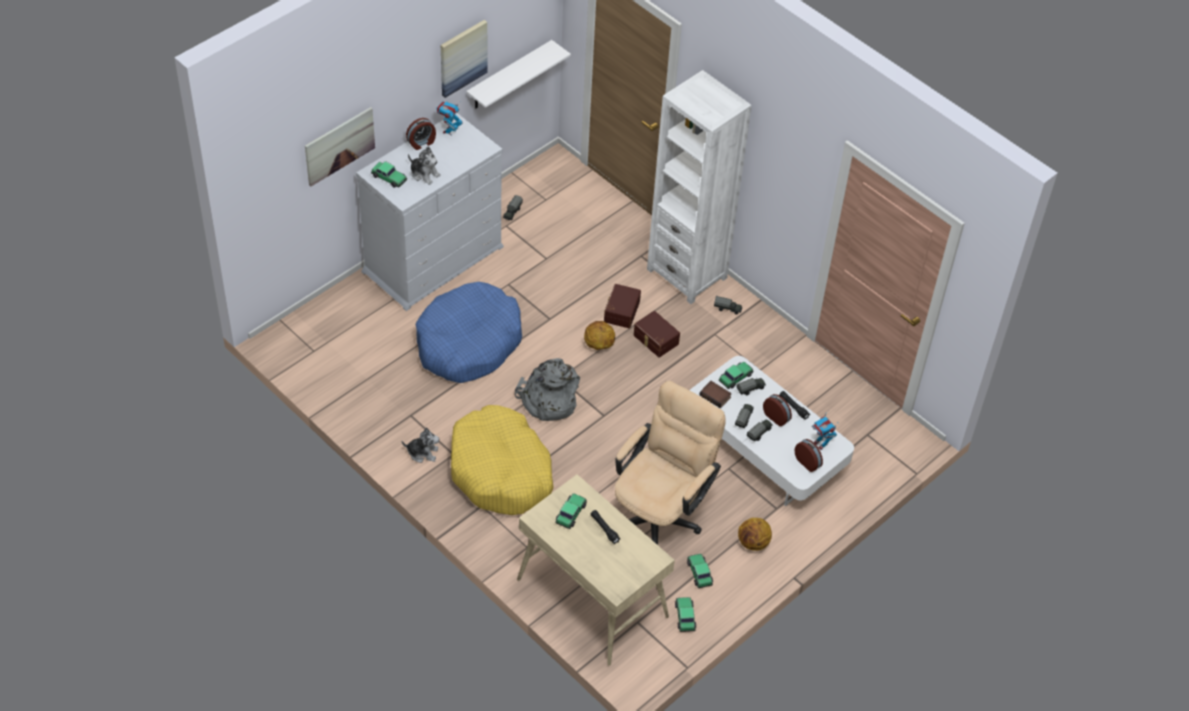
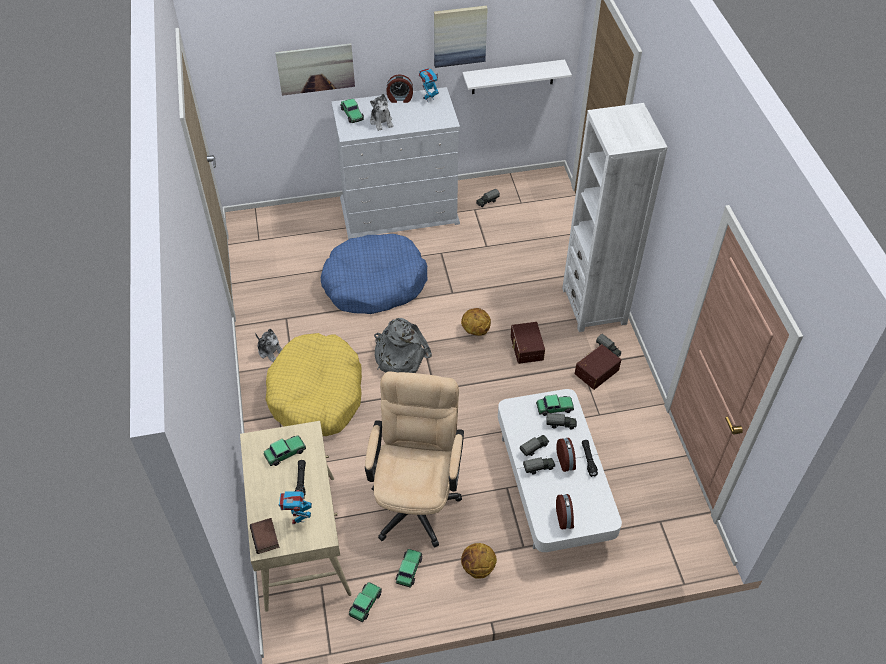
camera: 35 degrees right, 0 degrees up
(620, 311) = (514, 312): brown storage box -> brown storage box (595, 371)
(660, 514) = (416, 497): beige office chair -> beige office chair turned 60 degrees counterclockwise
(716, 396) = (524, 415): book -> book (266, 537)
(821, 444) = (590, 507): toy robot -> toy robot (298, 518)

